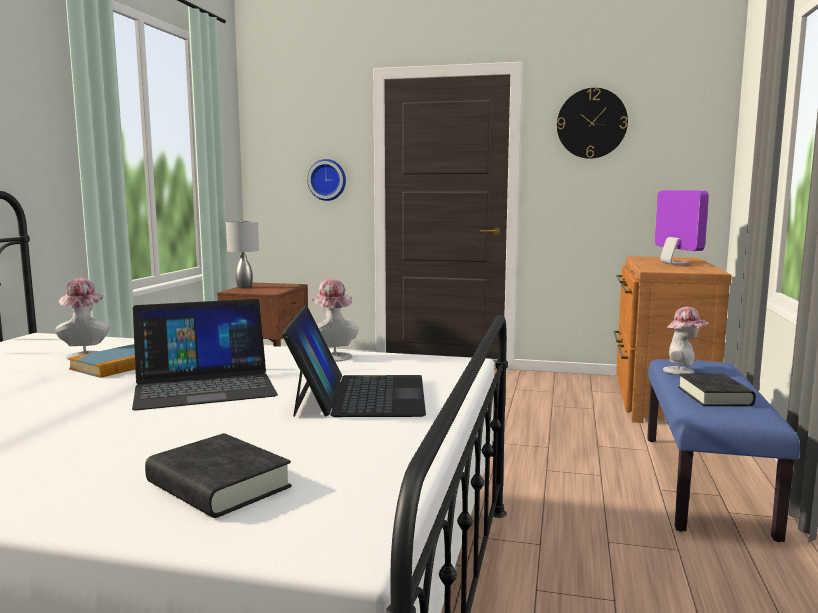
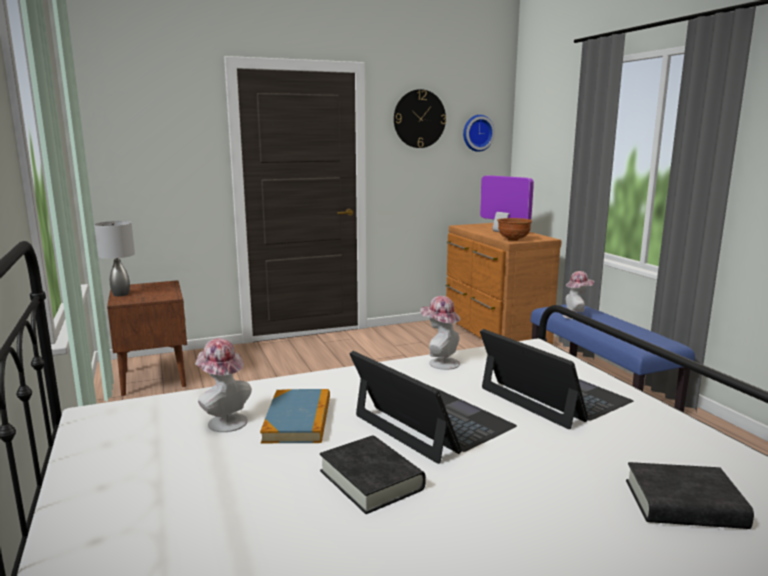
camera: 35 degrees left, 5 degrees up
(204, 386) = (432, 422): laptop -> laptop turned 75 degrees counterclockwise
(327, 180) = (180, 170): wall clock -> wall clock (477, 133)
(659, 269) = (513, 240): none -> brown bowl
(714, 396) = (626, 332): black book -> black book (371, 480)

